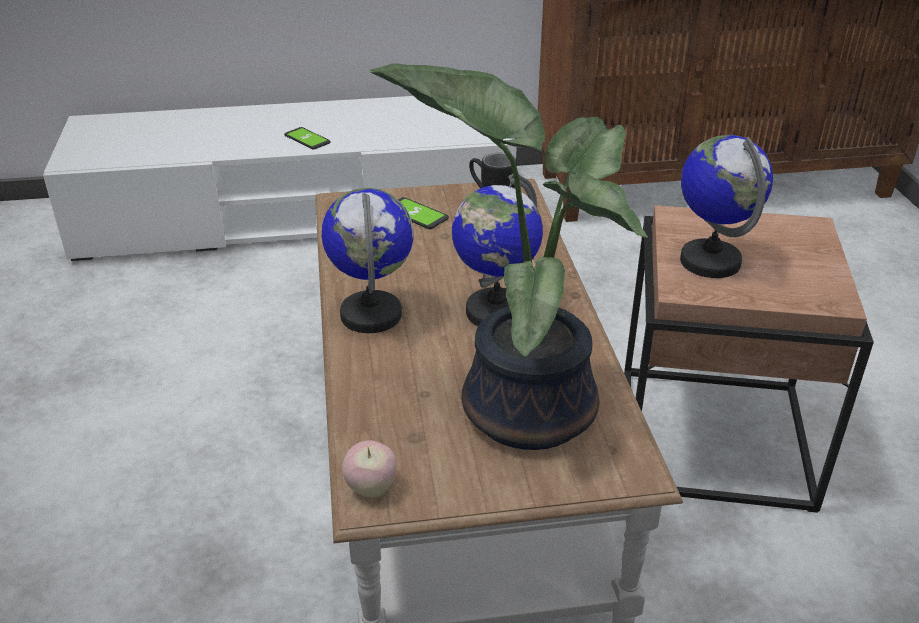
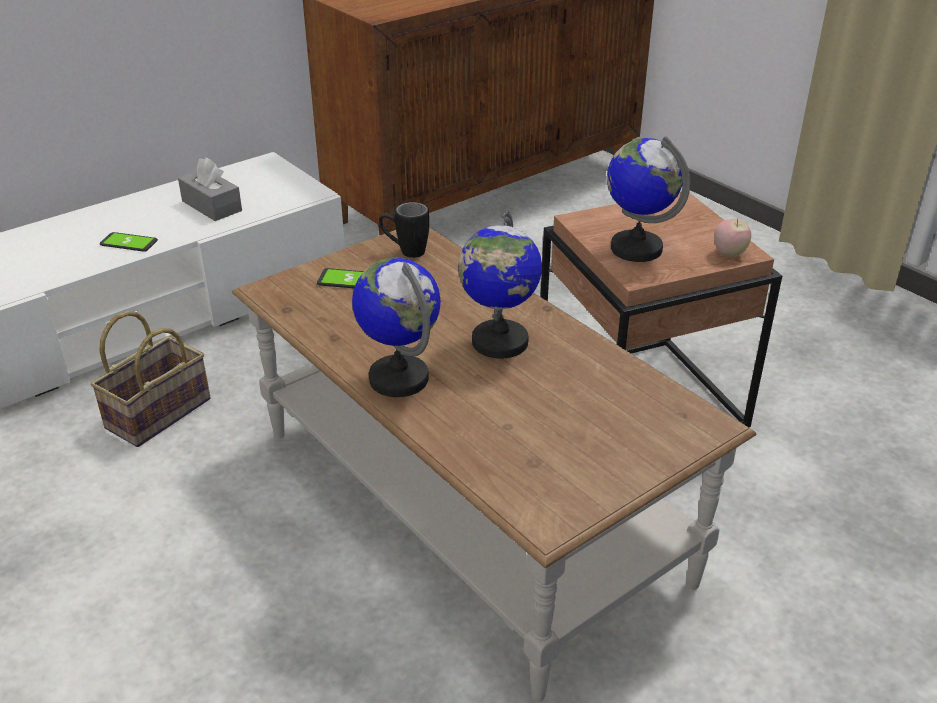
camera: 30 degrees left, 0 degrees up
(272, 293) = (159, 411): none -> basket
(371, 489) = (540, 514): apple -> apple (729, 254)
(398, 125) = (212, 206): none -> grey tissue box
(524, 406) = (592, 407): potted plant -> none

